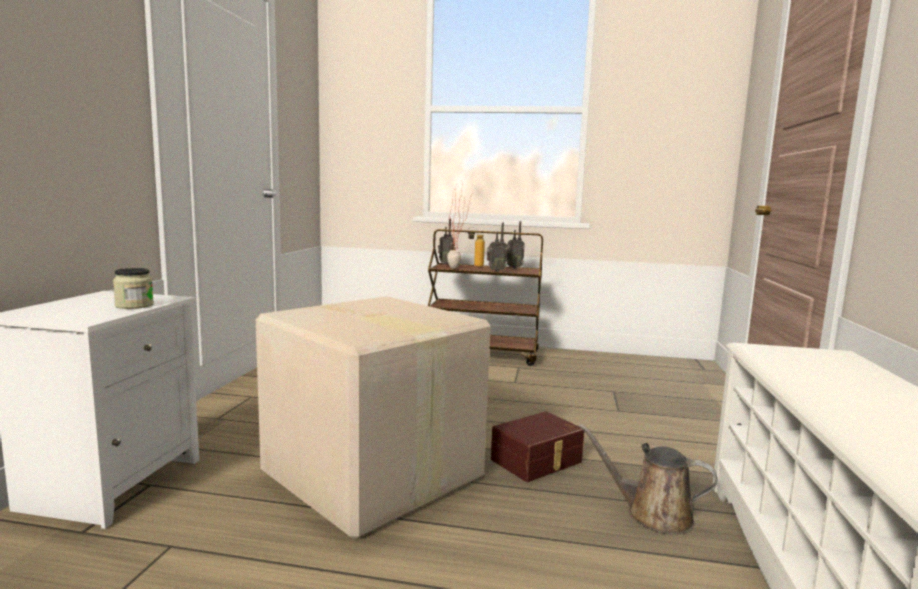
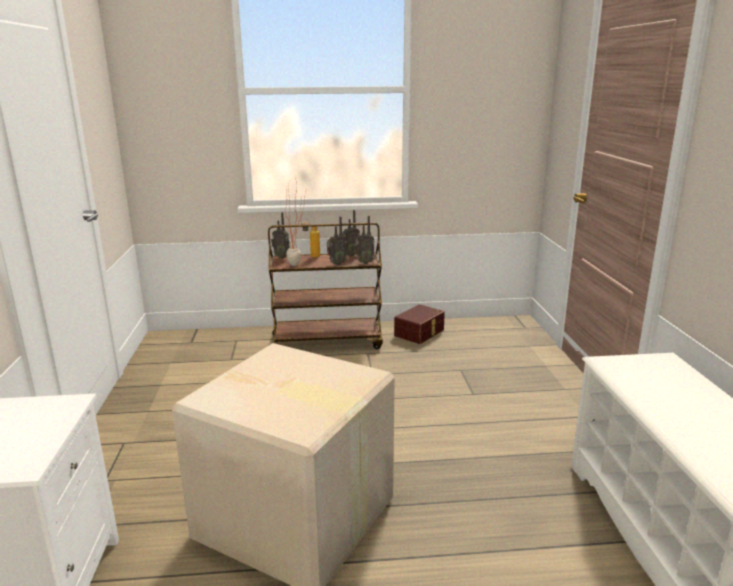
camera: 15 degrees left, 10 degrees up
(134, 305) = (48, 426): jar -> none
(523, 272) = (364, 262): none -> radio
(538, 461) = (429, 469): brown storage box -> brown storage box (420, 333)
(652, 515) = (537, 508): brown watering can -> none

